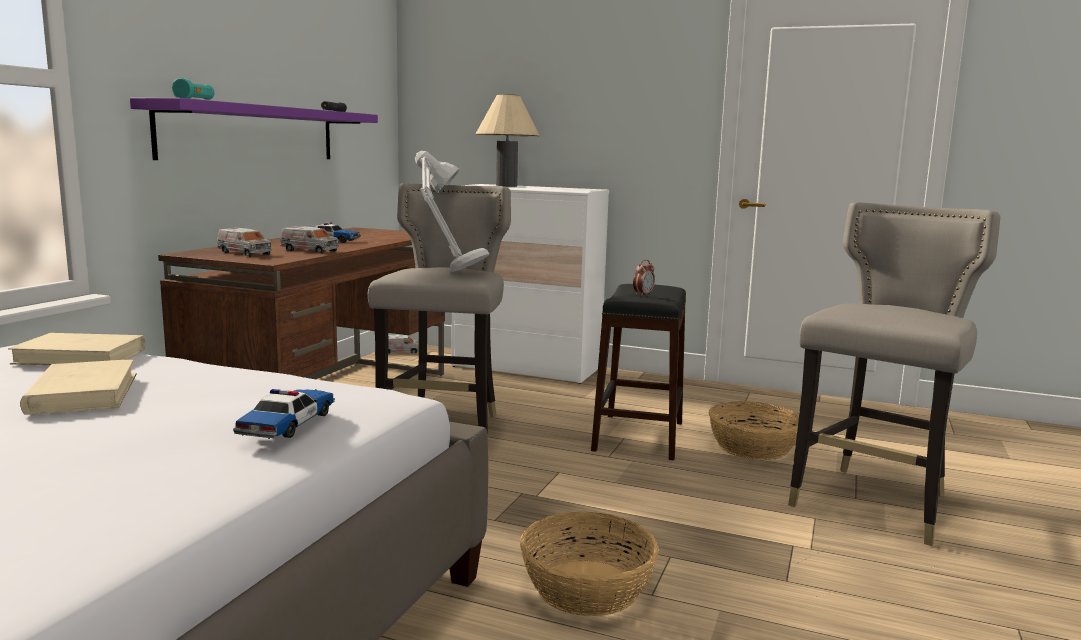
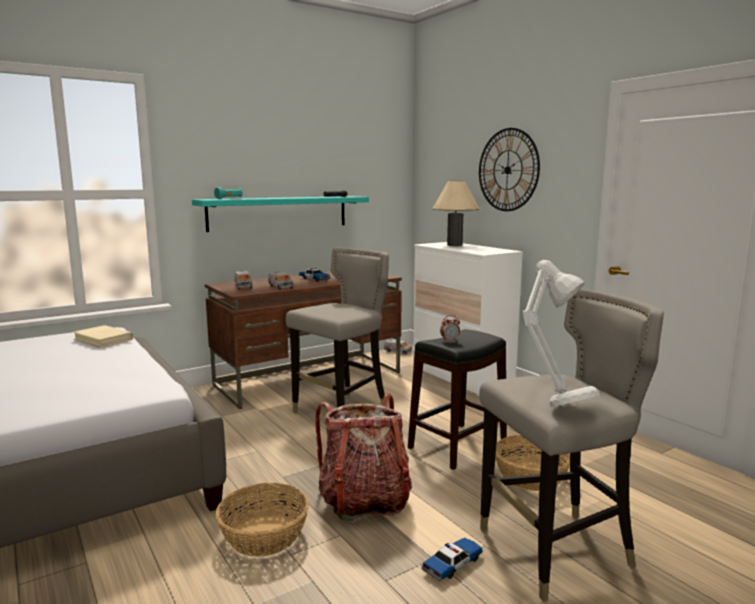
camera: 35 degrees right, 0 degrees up
(83, 393) = (62, 360): beige book -> none
(252, 133) = (279, 213): purple shelf -> turquoise shelf
(288, 425) = (79, 395): toy car -> toy car (453, 564)
(447, 267) = (347, 305): grey table lamp -> grey table lamp (555, 394)
(578, 83) = (507, 170): none -> wall clock
(635, 515) = (364, 500): none -> backpack

